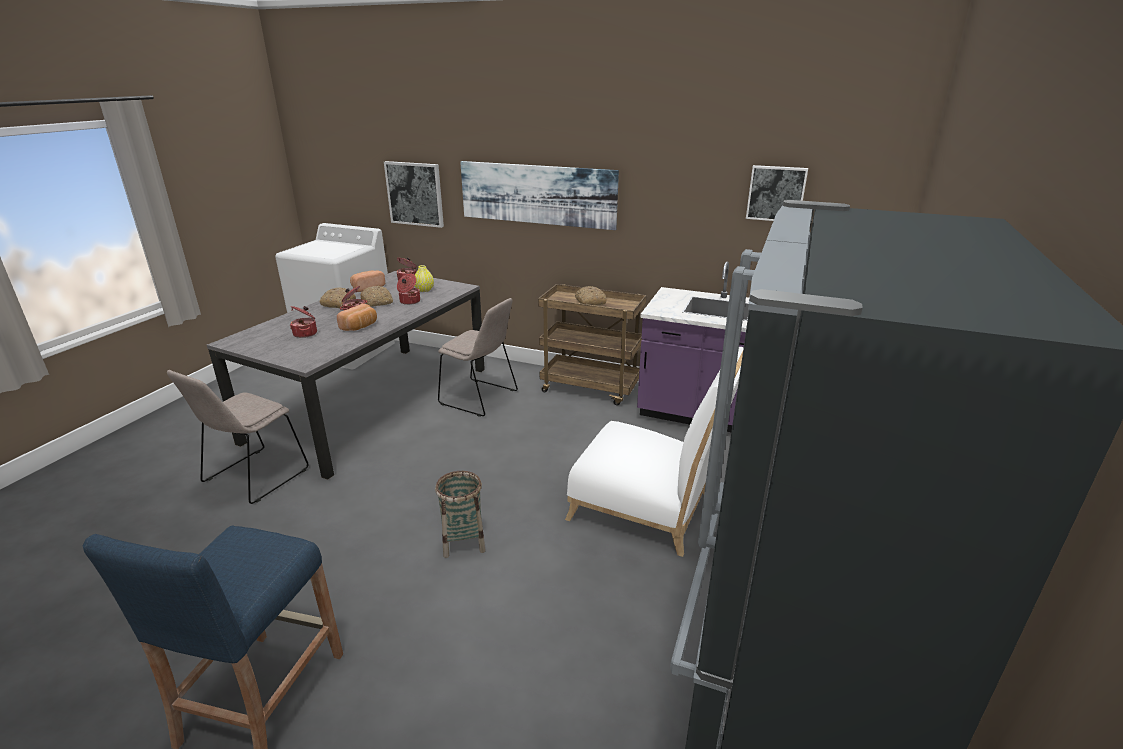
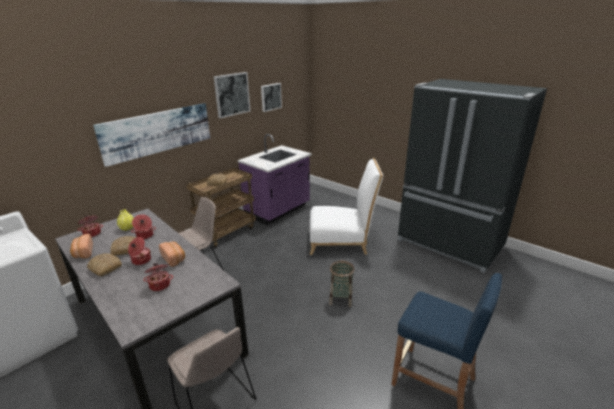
camera: 70 degrees left, 0 degrees up
(415, 194) = (48, 165): picture -> picture (232, 94)
(649, 509) = (341, 241): white chair -> white chair turned 45 degrees clockwise

